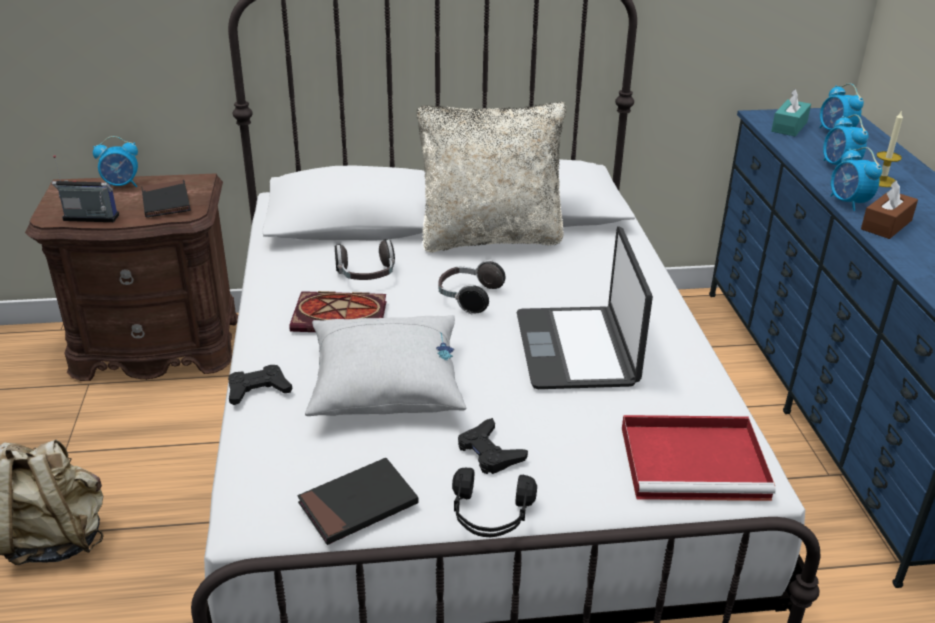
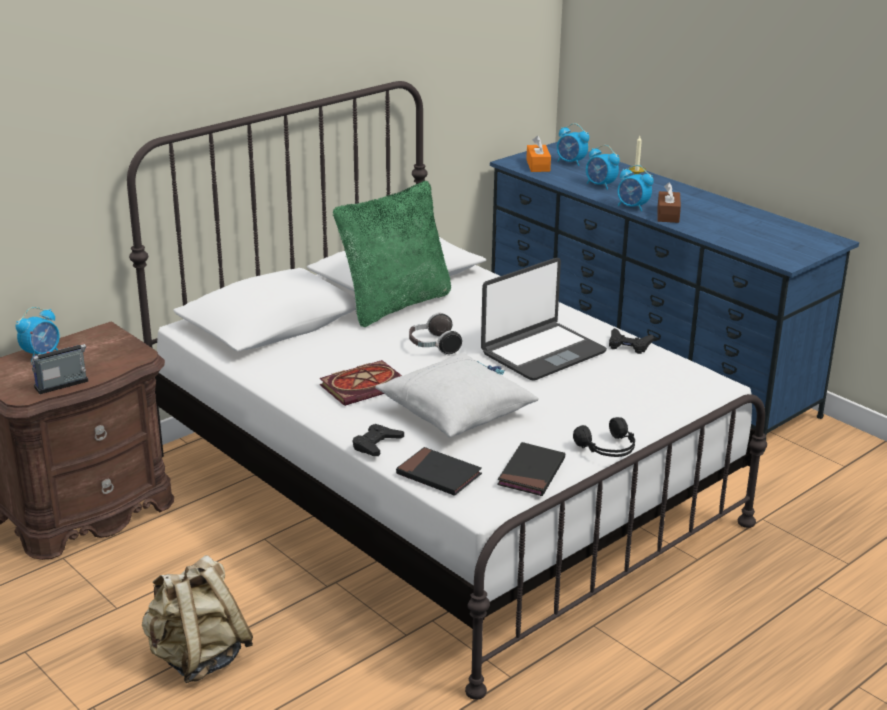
camera: 35 degrees left, 5 degrees down
(166, 202) = (107, 354): black book -> black book (439, 475)
(366, 276) = (342, 356): headphones -> none
(489, 452) = (565, 422): black game controller -> black game controller (629, 345)
(492, 241) = (397, 306): beige pillow -> green pillow
(577, 349) = (542, 352): laptop -> laptop turned 90 degrees counterclockwise
(696, 462) = (678, 385): red tray -> none
(789, 127) = (538, 165): turquoise tissue box -> orange tissue box

